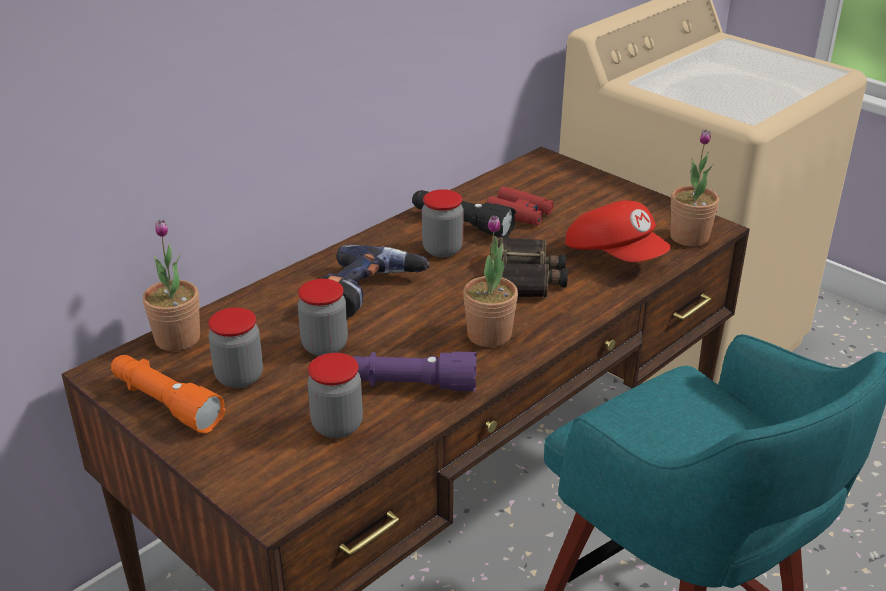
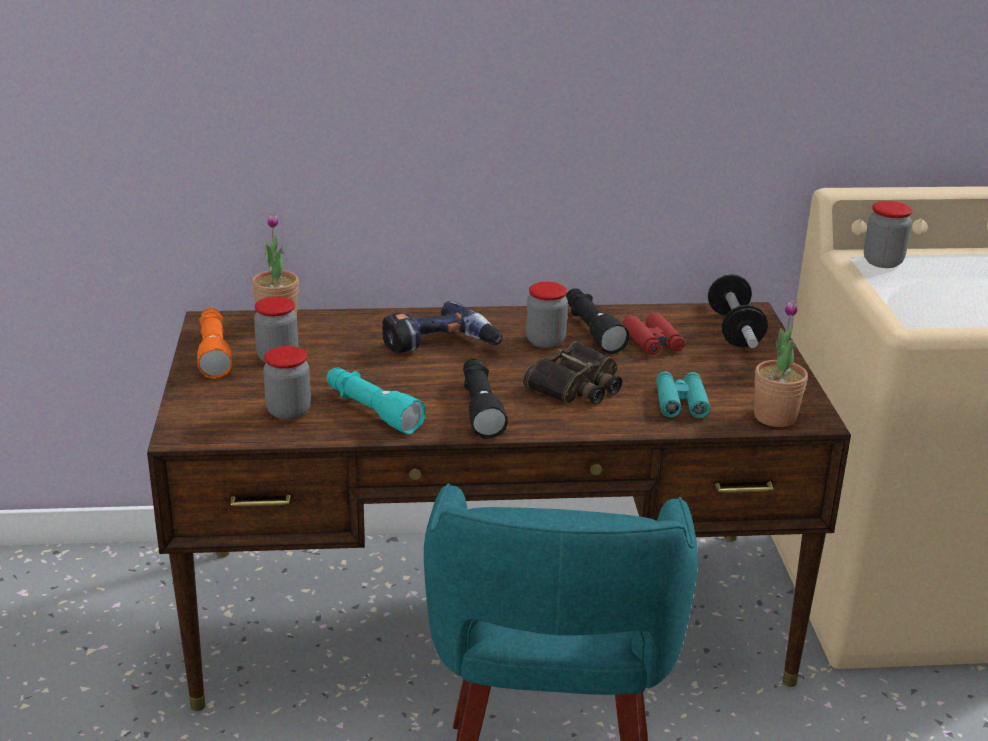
camera: 40 degrees right, 5 degrees down
(324, 346) = (358, 364): jar -> jar (882, 262)
(408, 385) = (372, 411): purple flashlight -> turquoise flashlight
(489, 335) = (480, 408): potted plant -> black flashlight
(556, 179) = (734, 330): none -> dumbbell
(615, 255) = (680, 402): red cap -> turquoise binoculars

